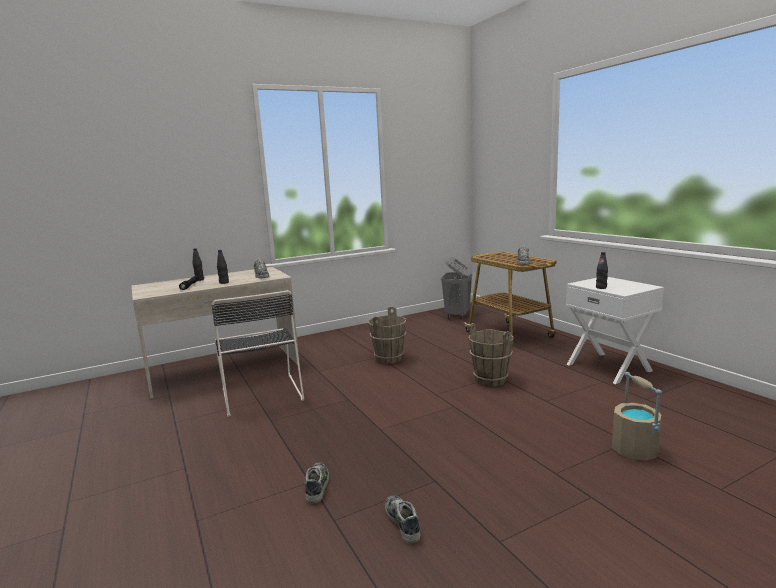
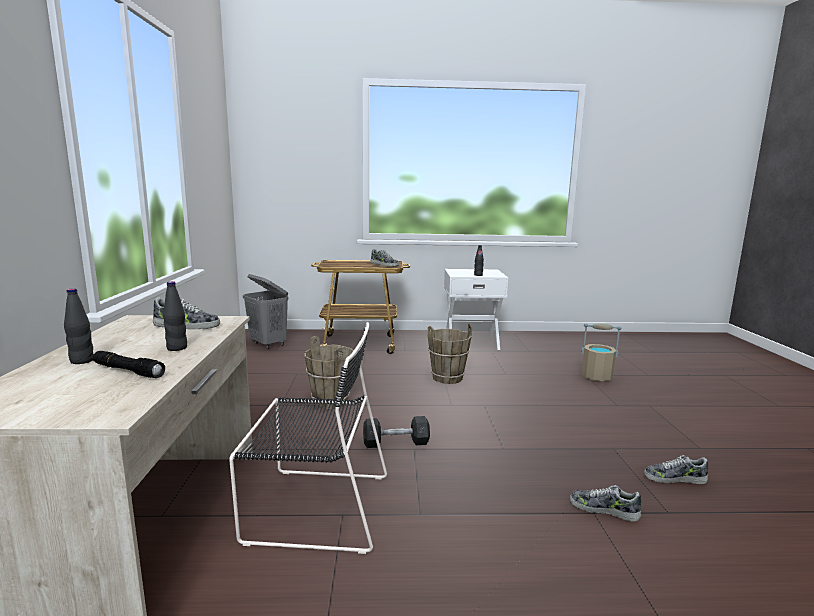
camera: 65 degrees left, 0 degrees up
(351, 392) = (396, 442): none -> grey dumbbell

